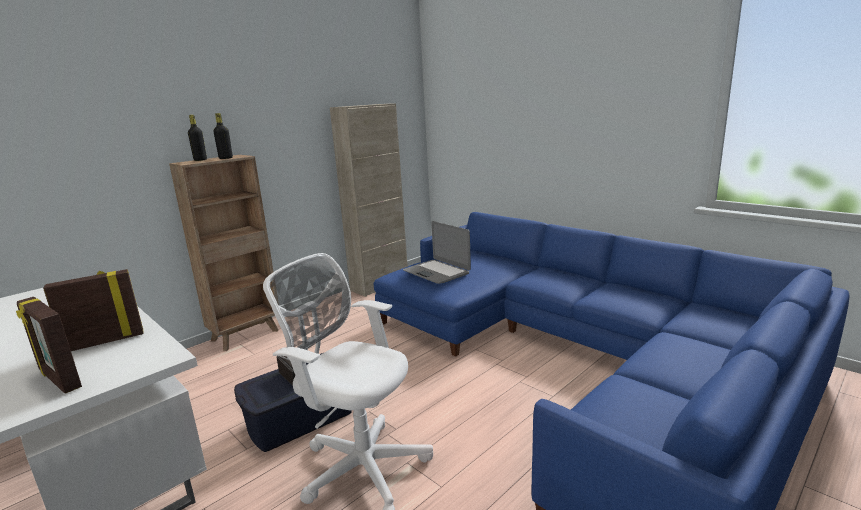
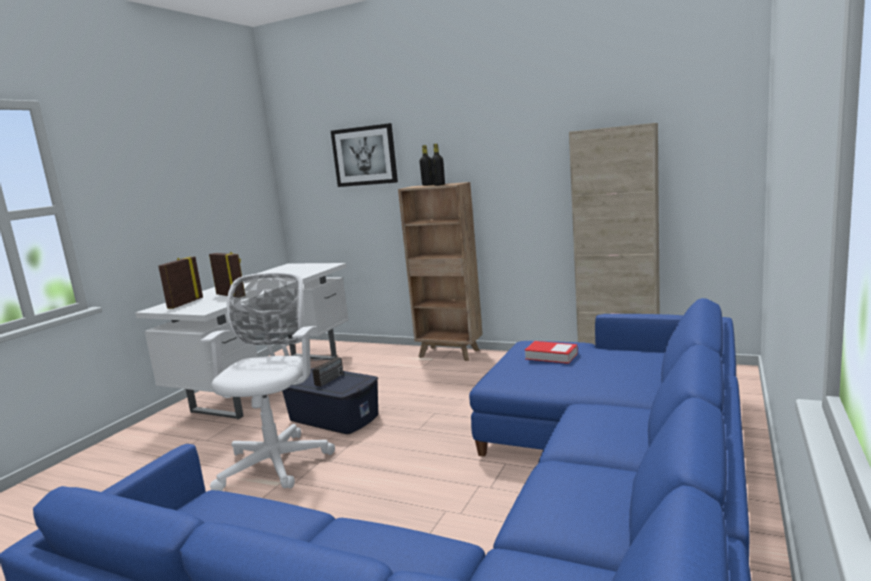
camera: 70 degrees right, 5 degrees down
(84, 127) = (364, 156): none -> picture
(437, 272) = (551, 356): laptop -> book

